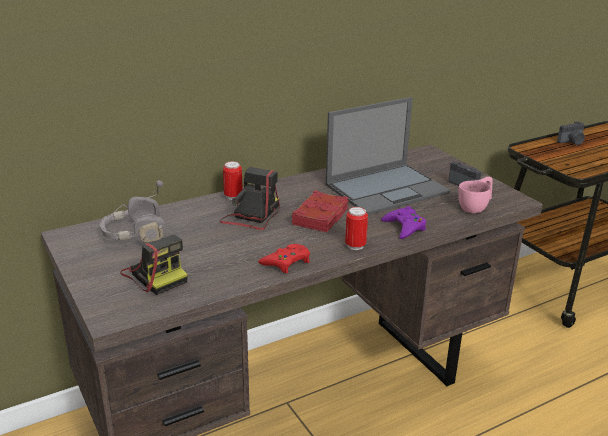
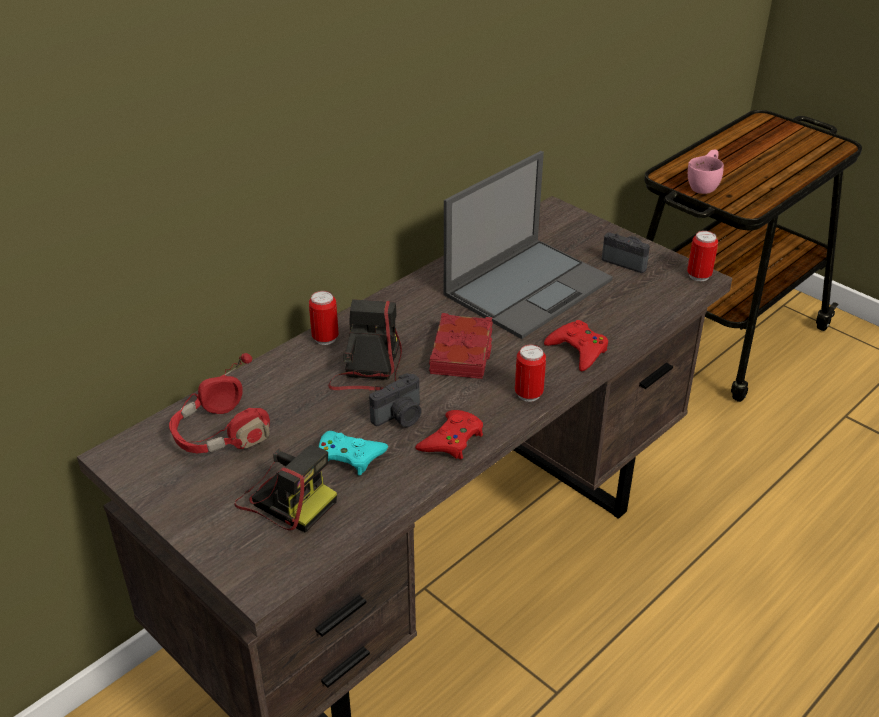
camera: 15 degrees left, 10 degrees up
(135, 235) = (220, 434): grey headphones -> red headphones
(211, 259) = (349, 456): none -> turquoise game controller
(404, 227) = (578, 350): purple game controller -> red game controller
(476, 206) = (654, 298): pink cup -> pink cup (705, 185)
(517, 199) = (699, 276): none -> can
(572, 142) = (722, 155): camera -> camera (400, 417)

